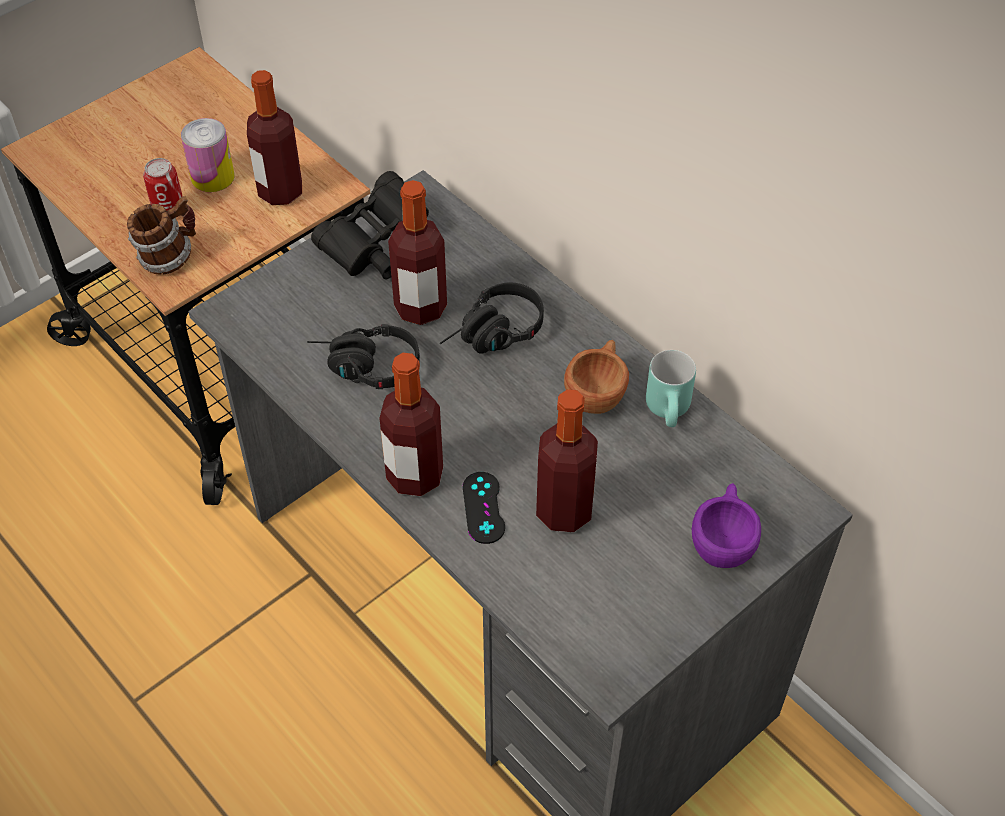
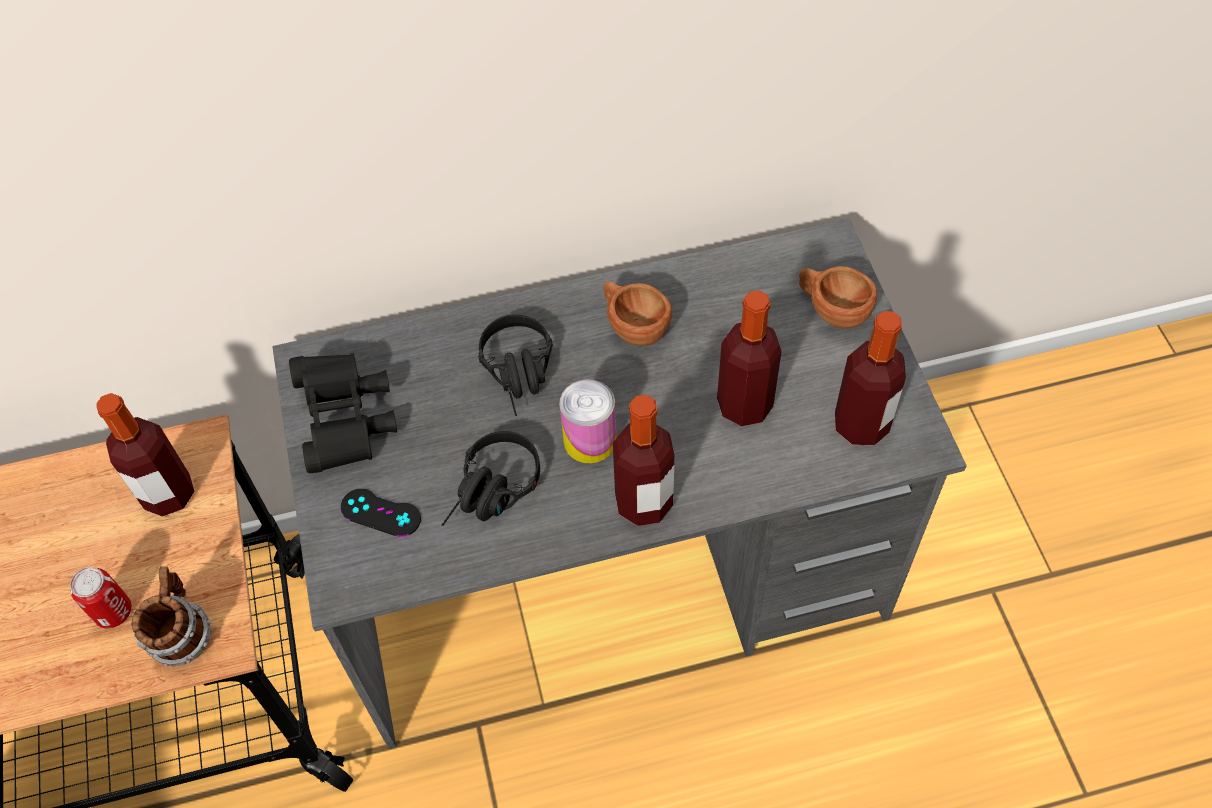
camera: 60 degrees left, 5 degrees up
(212, 177) = (96, 550): can -> can (590, 440)
(420, 307) = (448, 418): bottle -> bottle (861, 425)
(483, 508) = (708, 463): black game controller -> black game controller (381, 513)
(671, 412) = (685, 285): turquoise mug -> none
(722, 541) = (831, 310): purple cup -> brown cup

